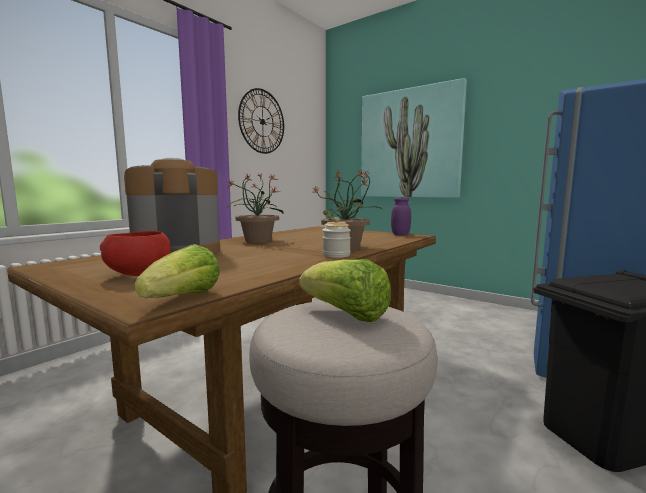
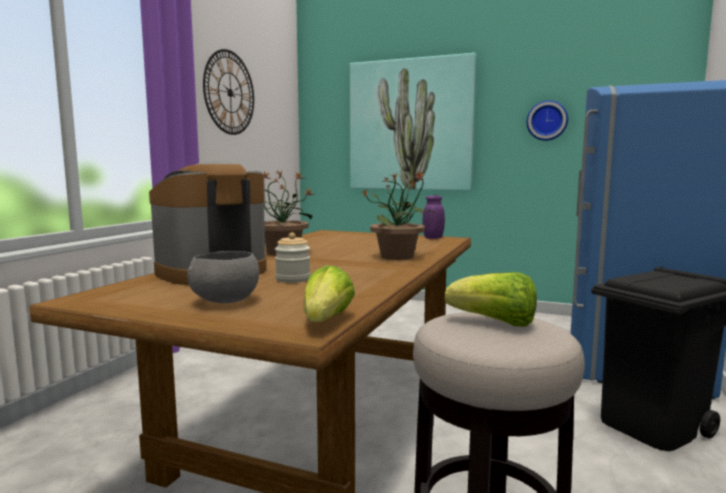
camera: 15 degrees left, 0 degrees up
(138, 275) = (225, 302): red bowl -> grey bowl
(336, 255) = (402, 267): jar -> jar (293, 279)
(531, 134) = (547, 120): none -> wall clock

